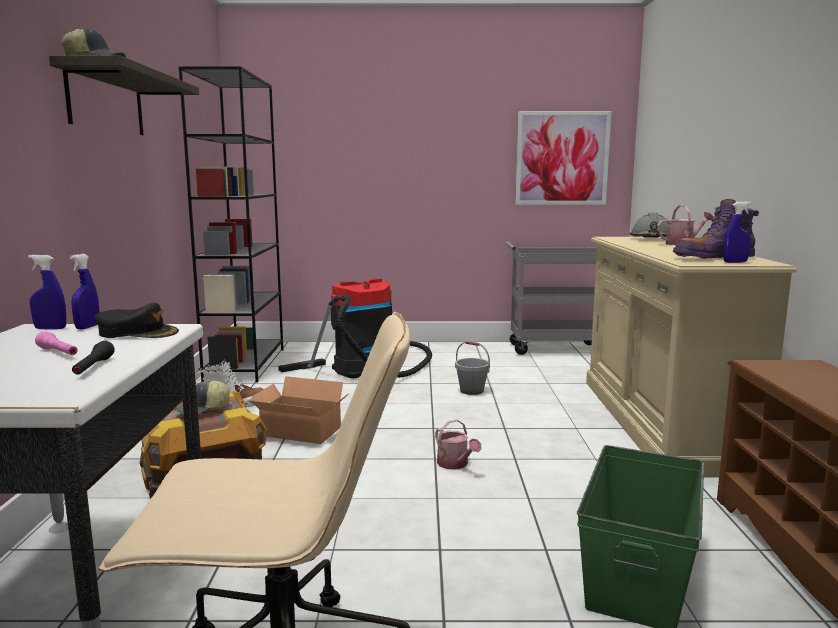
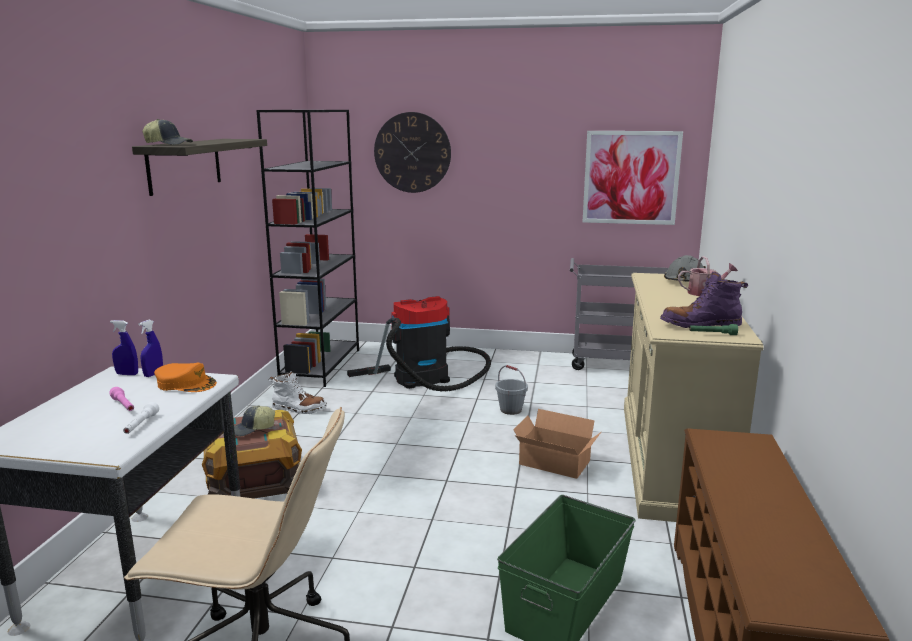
camera: 10 degrees right, 5 degrees up
(93, 368) = (141, 425): black flashlight -> white flashlight
(138, 332) = (186, 384): black cap -> orange cap
(301, 433) = (344, 444): cardboard box -> cardboard box (555, 464)
(337, 135) = (412, 152): none -> wall clock
(455, 464) = (461, 488): watering can -> none
(735, 262) = (712, 334): blue spray bottle -> green flashlight

